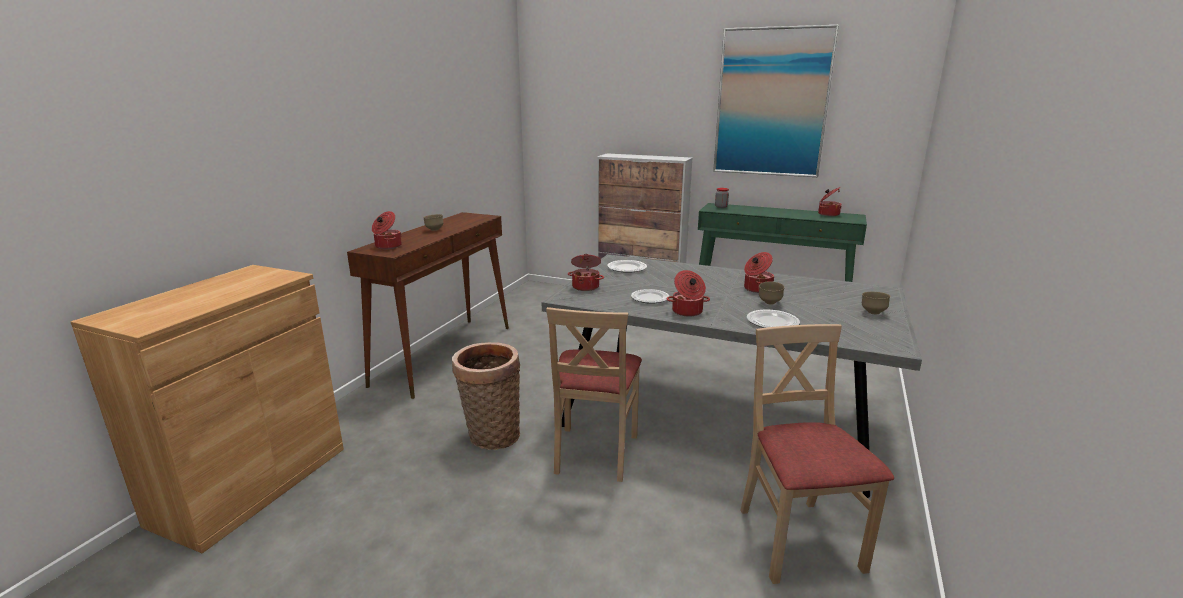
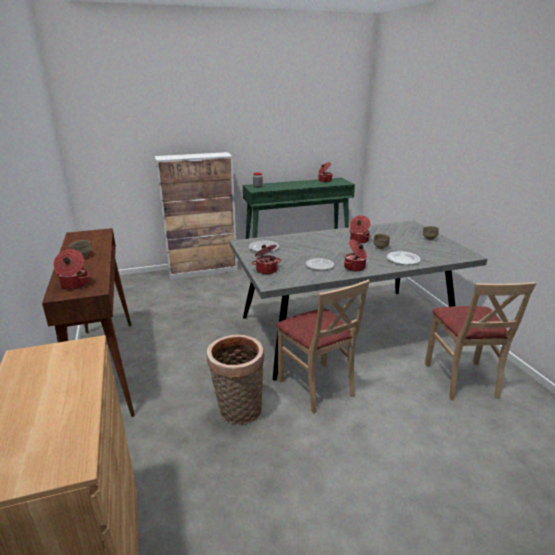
camera: 40 degrees left, 5 degrees up
(771, 103) = (278, 107): picture -> none
(797, 540) = (461, 379): beige chair -> beige chair turned 135 degrees counterclockwise

